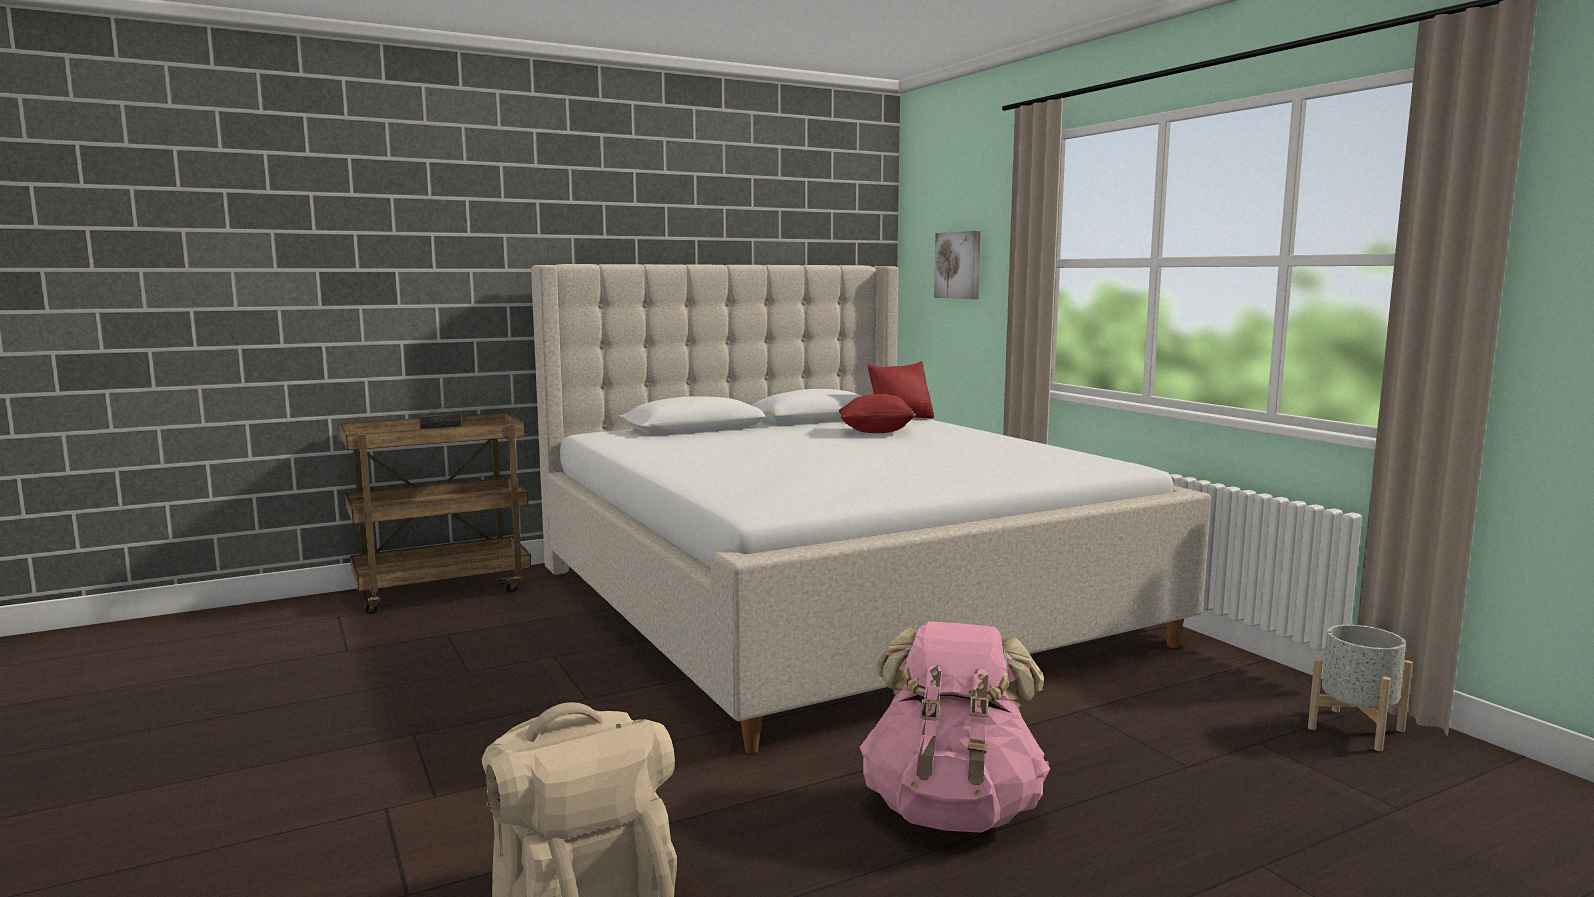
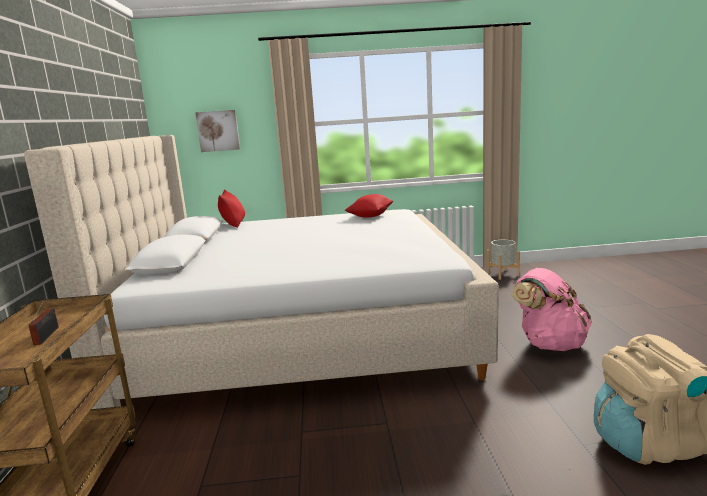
camera: 65 degrees left, 5 degrees up
(876, 432) = (263, 231): red pillow -> red pillow (370, 216)

